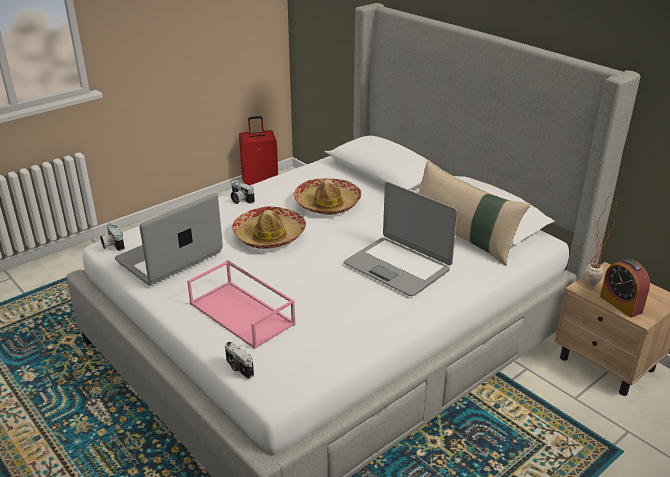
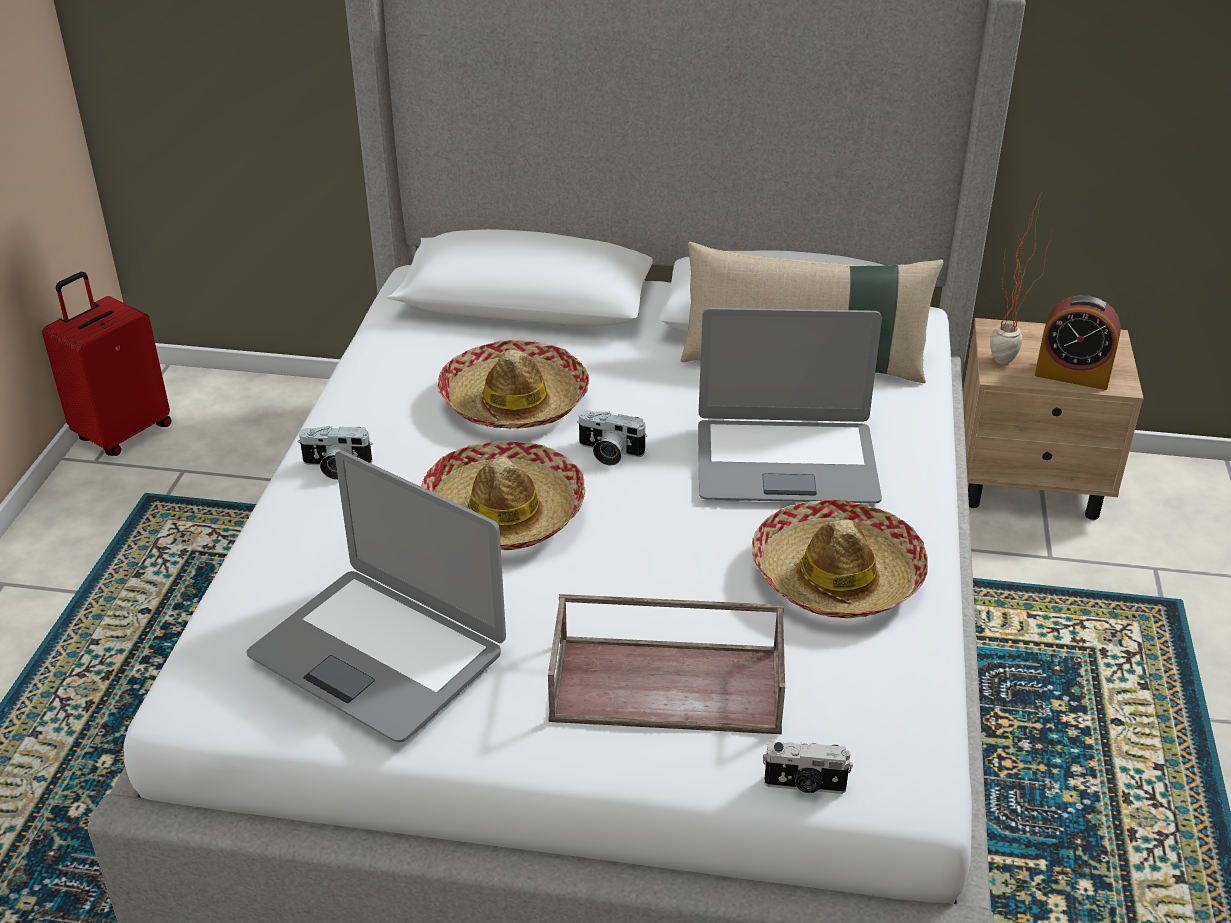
camera: 40 degrees left, 5 degrees up
(112, 244) = (202, 693): camera -> camera (608, 453)
(170, 257) = (379, 653): laptop -> laptop turned 60 degrees counterclockwise
(243, 313) = (670, 683): pink tray -> brown tray
(355, 312) = (836, 576): none -> hat

